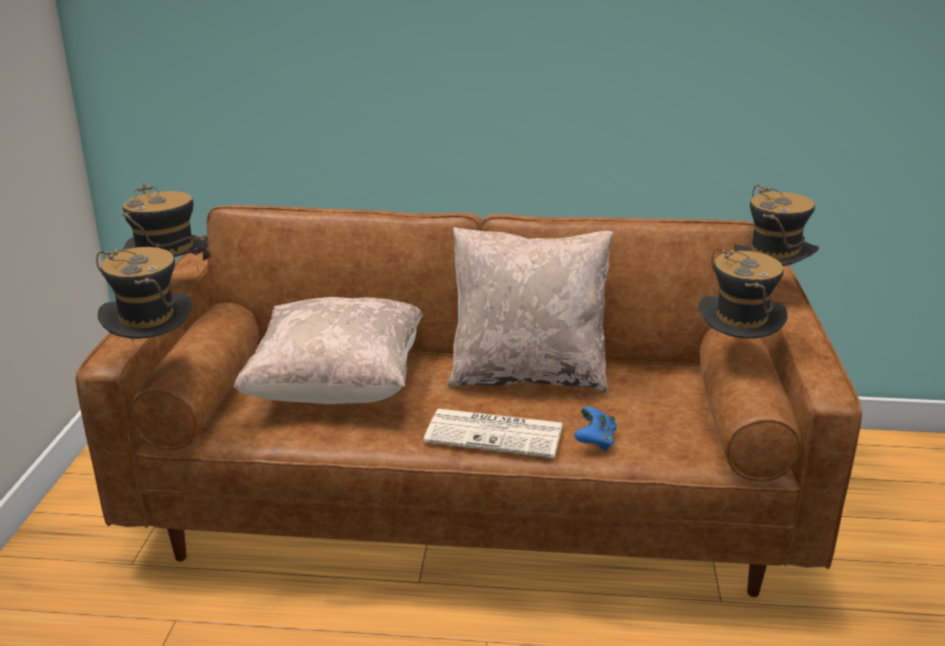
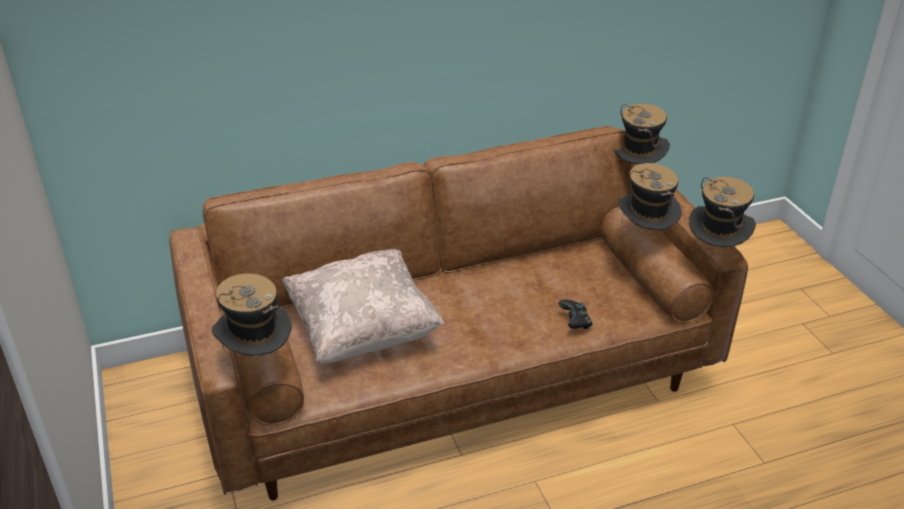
camera: 25 degrees left, 10 degrees up
(171, 288) = (201, 288): hat -> hat (715, 254)
(496, 434) = (508, 337): newspaper -> none
(528, 375) = (490, 280): beige pillow -> none
(595, 441) = (575, 323): blue game controller -> black game controller

